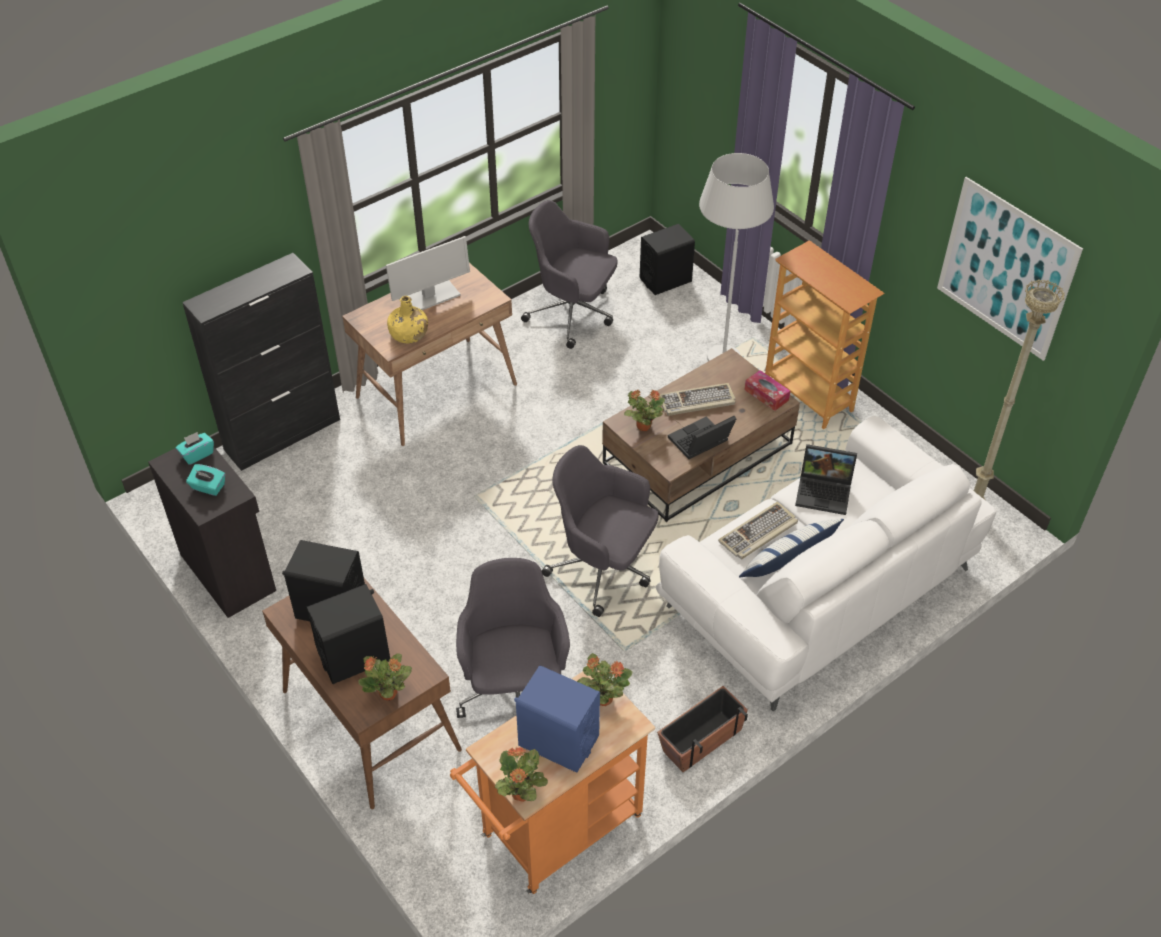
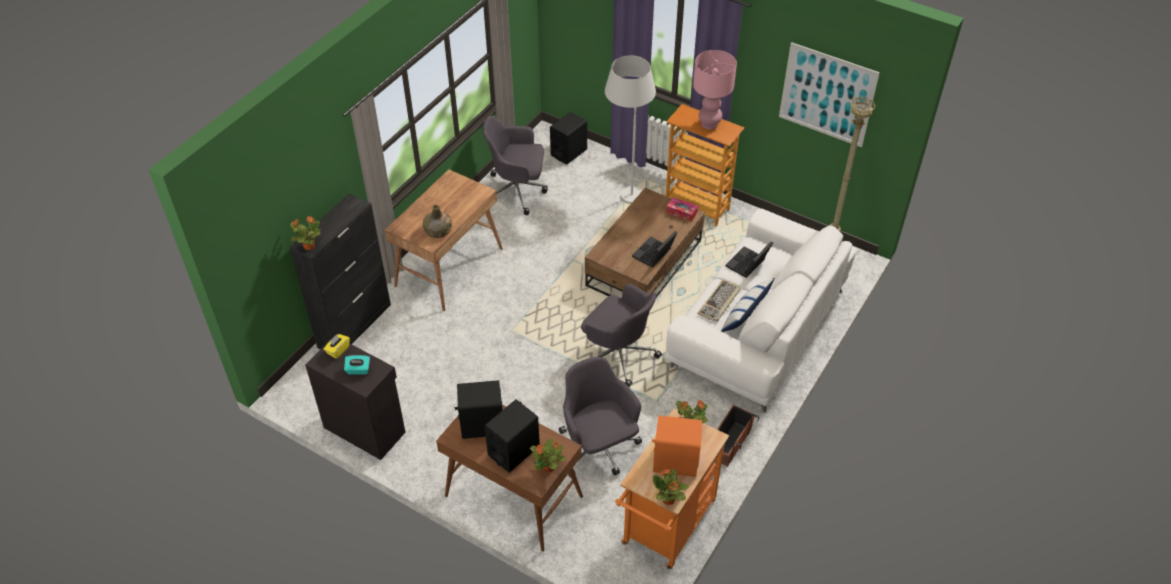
camera: 20 degrees left, 0 degrees up
(197, 454) = (338, 350): turquoise tissue box -> yellow tissue box
(408, 334) = (438, 231): yellow bottle -> green bottle
(429, 297) = (439, 202): monitor -> none
(558, 741) = (675, 461): blue speaker -> orange speaker
(603, 568) = (618, 354): grey office chair -> grey office chair turned 150 degrees counterclockwise
(643, 426) = (612, 253): potted plant -> potted plant (308, 246)
(697, 402) = (639, 228): keyboard -> none
(825, 492) = (748, 265): laptop -> laptop turned 135 degrees clockwise
(835, 277) = (709, 124): none -> pink table lamp

